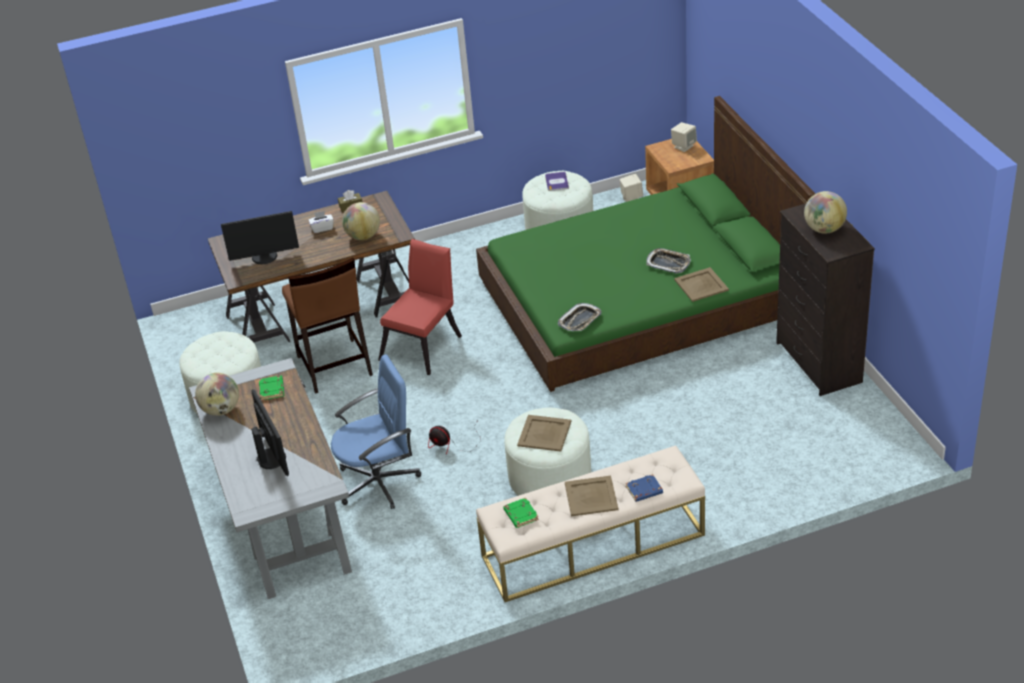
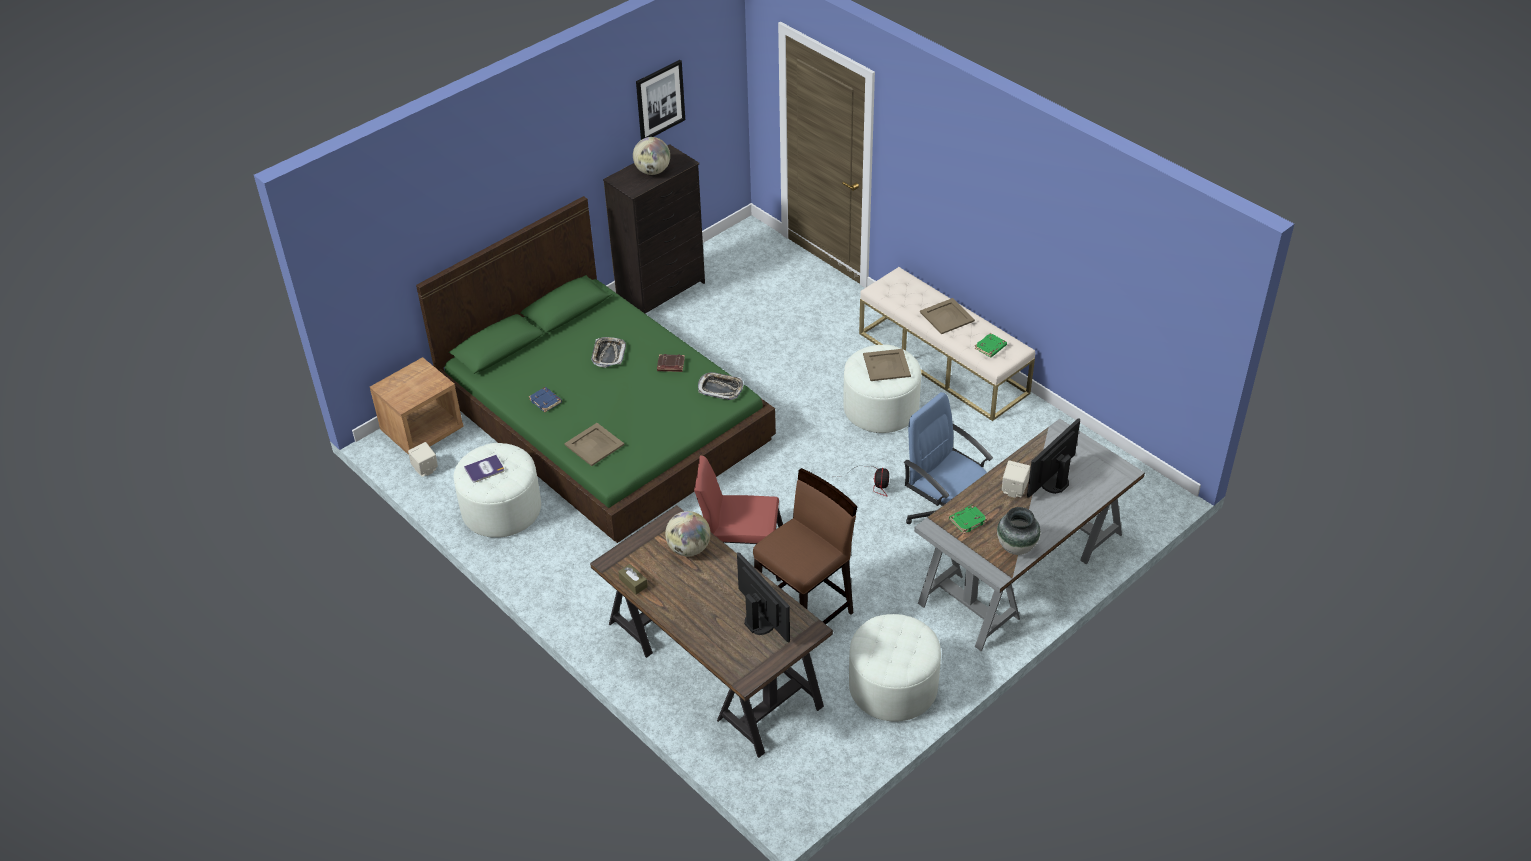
camera: 115 degrees left, 5 degrees up
(221, 410) = (1016, 547): globe -> vase
(322, 228) = (686, 592): white tissue box -> none
(631, 296) = (670, 365): none -> brown book
(644, 491) = (924, 291): blue book -> blue book (546, 401)
(683, 146) = (398, 385): beige speaker -> beige speaker (1014, 490)
(701, 285) = (636, 327): beige tray -> beige tray (595, 444)
(887, 199) = (660, 100): none -> picture

